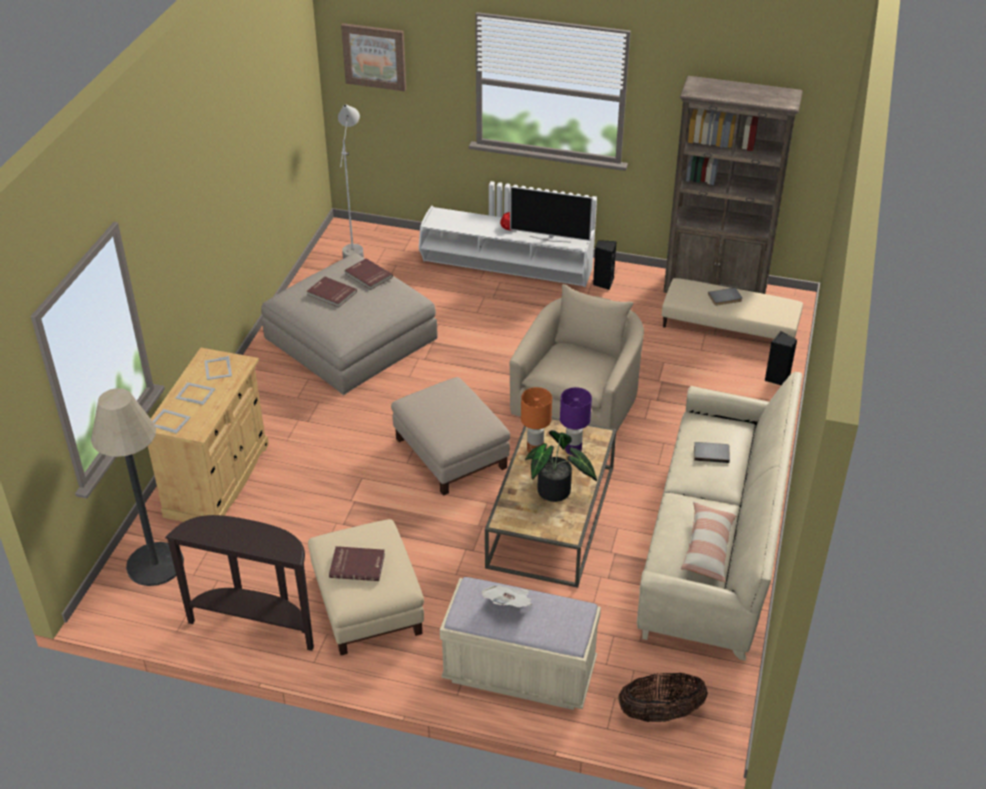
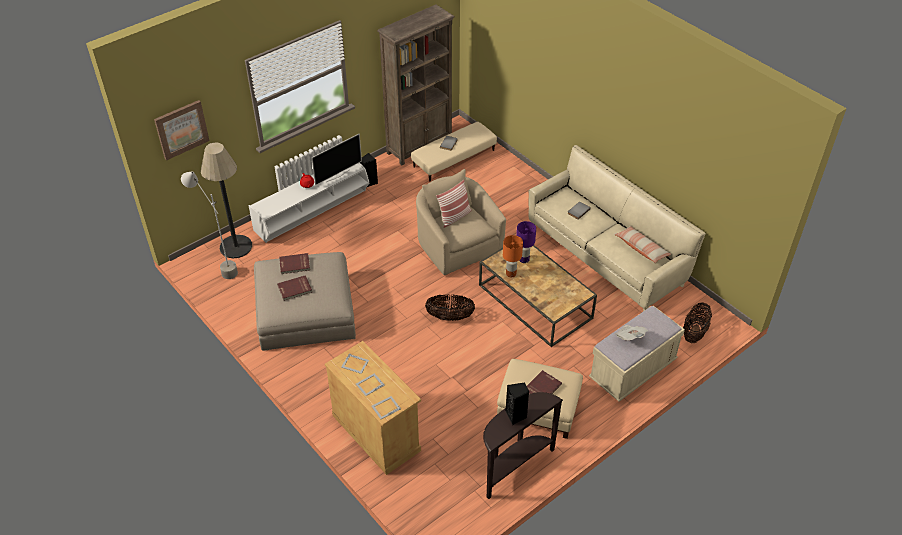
camera: 55 degrees left, 5 degrees up
(155, 564) = (425, 495): floor lamp -> floor lamp (236, 247)
(450, 453) = (450, 317): beige ottoman -> basket
(556, 493) = (551, 283): potted plant -> none
(578, 354) = (454, 217): none -> pillow
(777, 379) = (509, 166): black speaker -> black speaker (516, 416)

